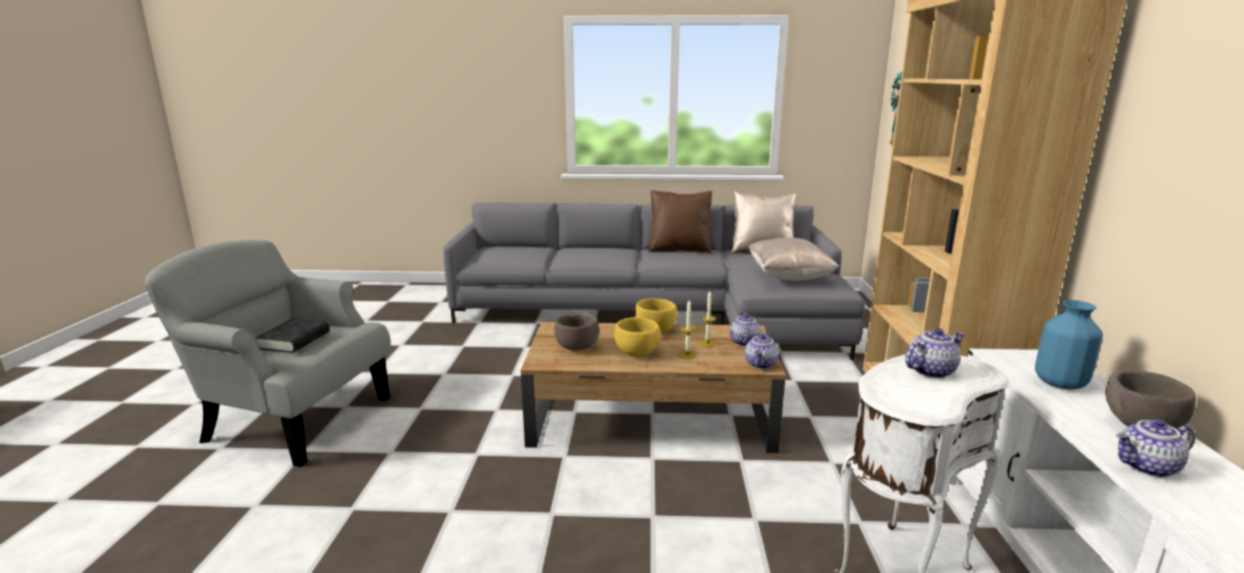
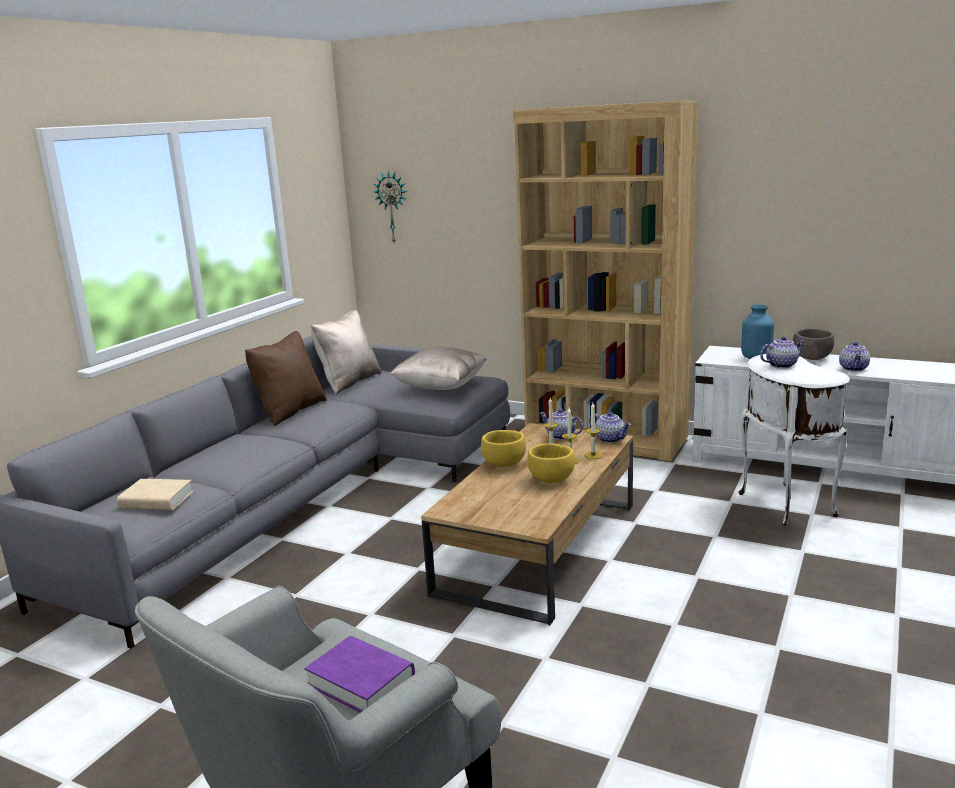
camera: 65 degrees left, 0 degrees up
(295, 340) = (361, 681): black book -> purple book
(511, 254) = (156, 501): none -> beige book
(577, 348) = (514, 504): brown bowl -> none
(710, 362) = (593, 455): none -> candle
(930, 371) = (781, 365): teapot -> teapot turned 75 degrees clockwise

